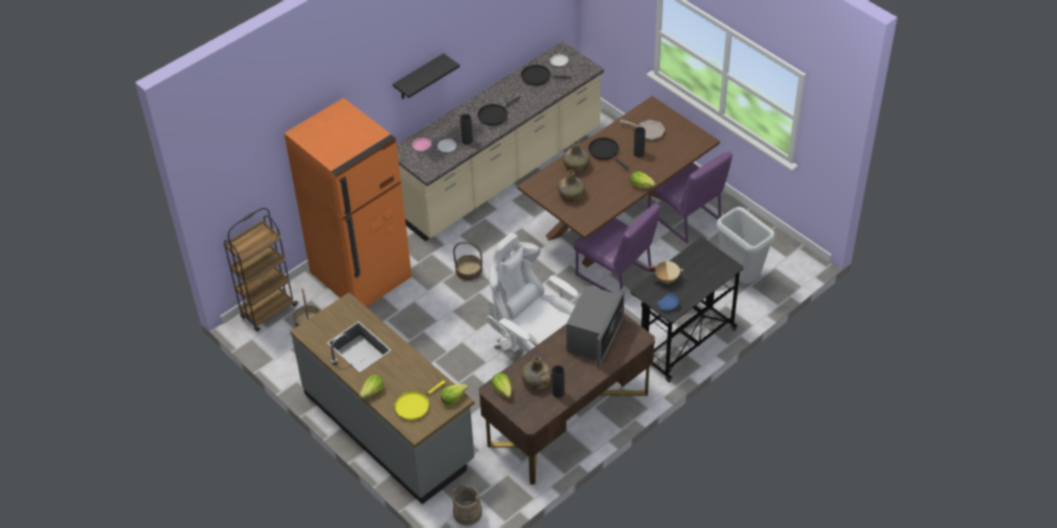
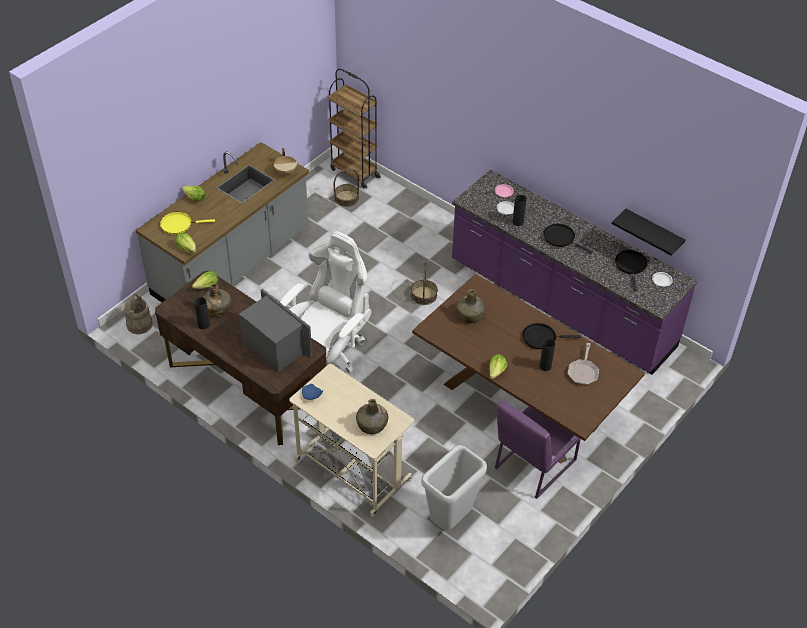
camera: 80 degrees right, 0 degrees up
(361, 273) = (408, 223): orange fridge -> none
(414, 405) = (178, 224): yellow frying pan -> yellow frying pan turned 45 degrees counterclockwise
(419, 78) = (540, 142): black shelf -> black shelf (653, 233)
(500, 175) = (560, 305): beige counter -> purple counter
(576, 166) = (514, 316): green bottle -> green bottle (372, 425)
(594, 337) = (274, 346): microwave -> microwave turned 150 degrees counterclockwise
(605, 151) = (541, 338): black frying pan -> black frying pan turned 135 degrees counterclockwise
(615, 275) = (437, 408): purple chair -> none
(666, 278) = (349, 392): beige cooking pot -> beige cooking pot (286, 172)
(682, 341) = (352, 470): black desk -> beige desk

